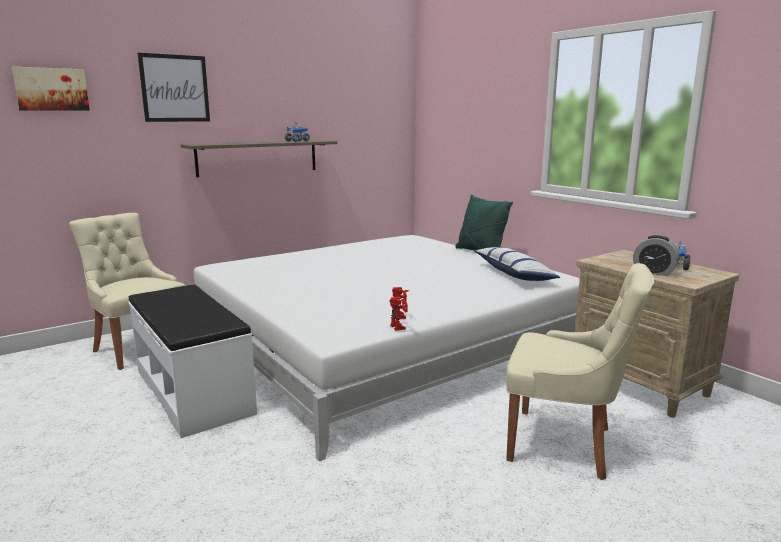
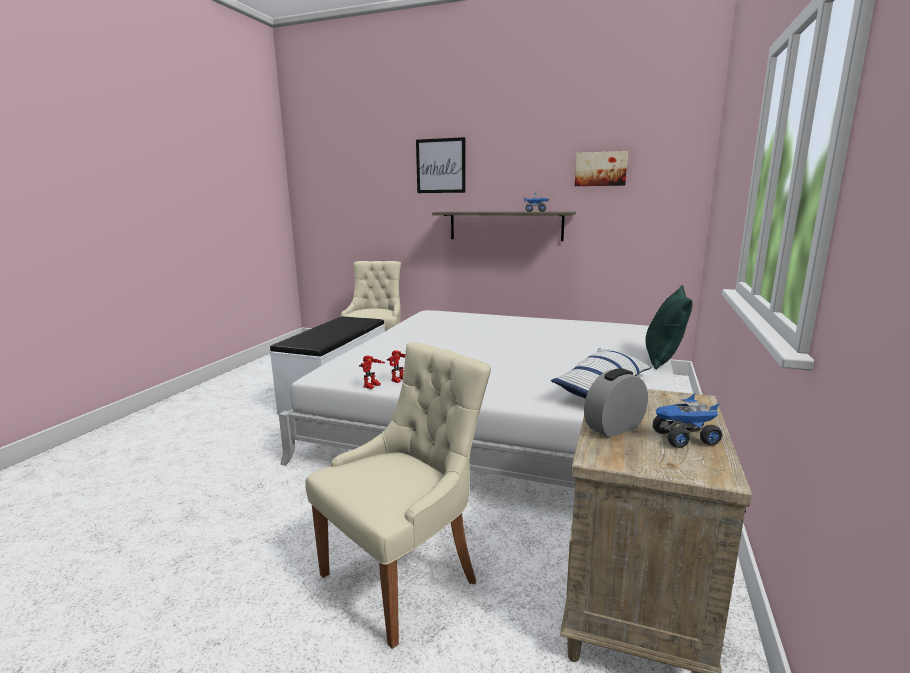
camera: 55 degrees right, 0 degrees up
(51, 89) = (364, 171): picture -> picture (600, 169)
(564, 444) = (404, 576): beige chair -> beige chair turned 120 degrees counterclockwise
(654, 272) = (614, 428): alarm clock -> alarm clock turned 60 degrees clockwise

